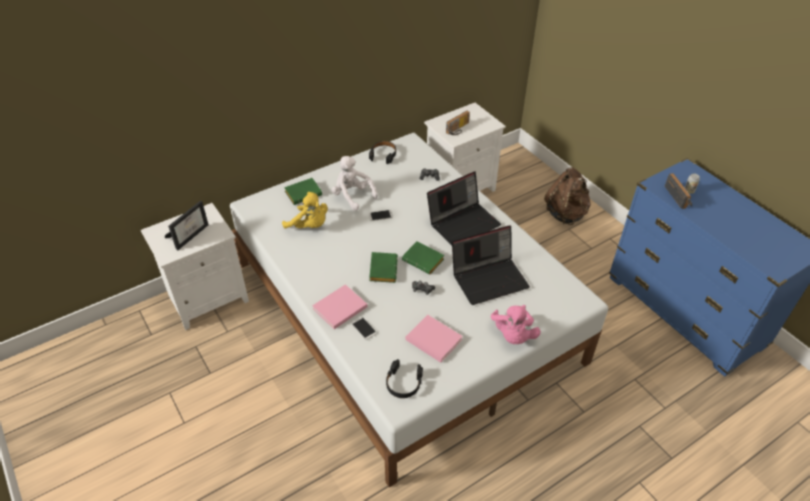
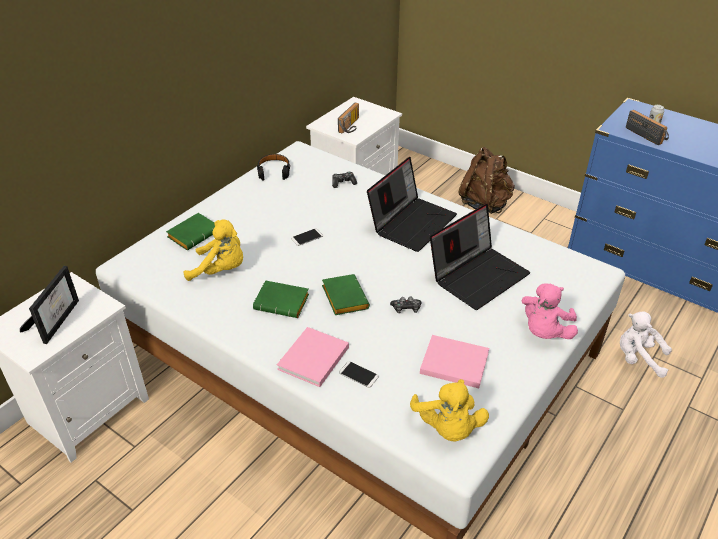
camera: 20 degrees left, 5 degrees down
(352, 196) = (259, 223): white plush toy -> white plush toy (638, 358)
(403, 383) = (447, 428): black headphones -> yellow plush toy
(424, 260) = (389, 274): green book -> green book (283, 302)
(513, 335) = (544, 332): pink plush toy -> pink plush toy turned 45 degrees clockwise

